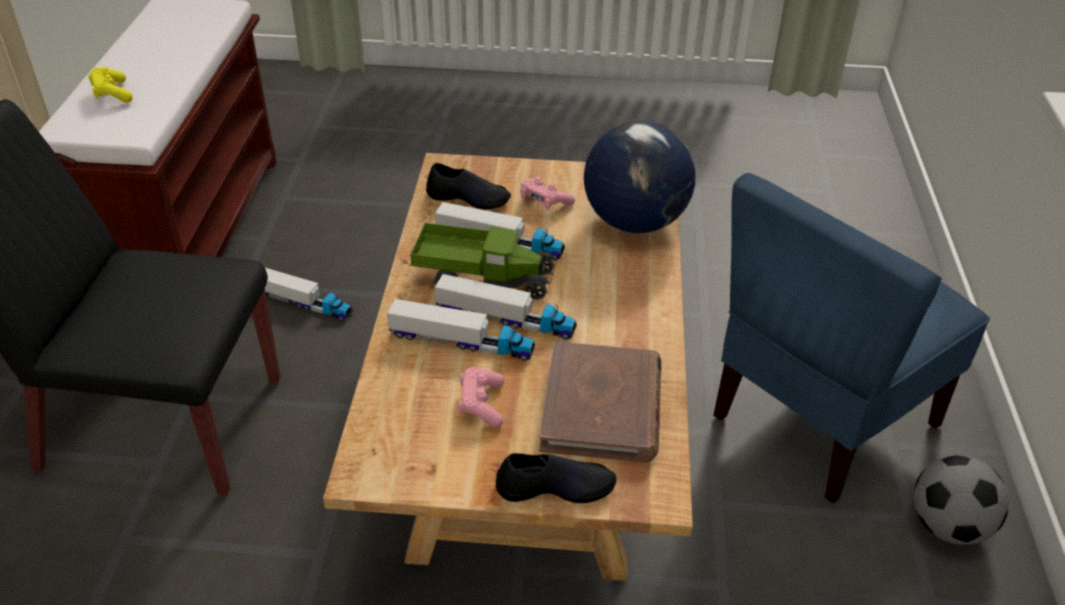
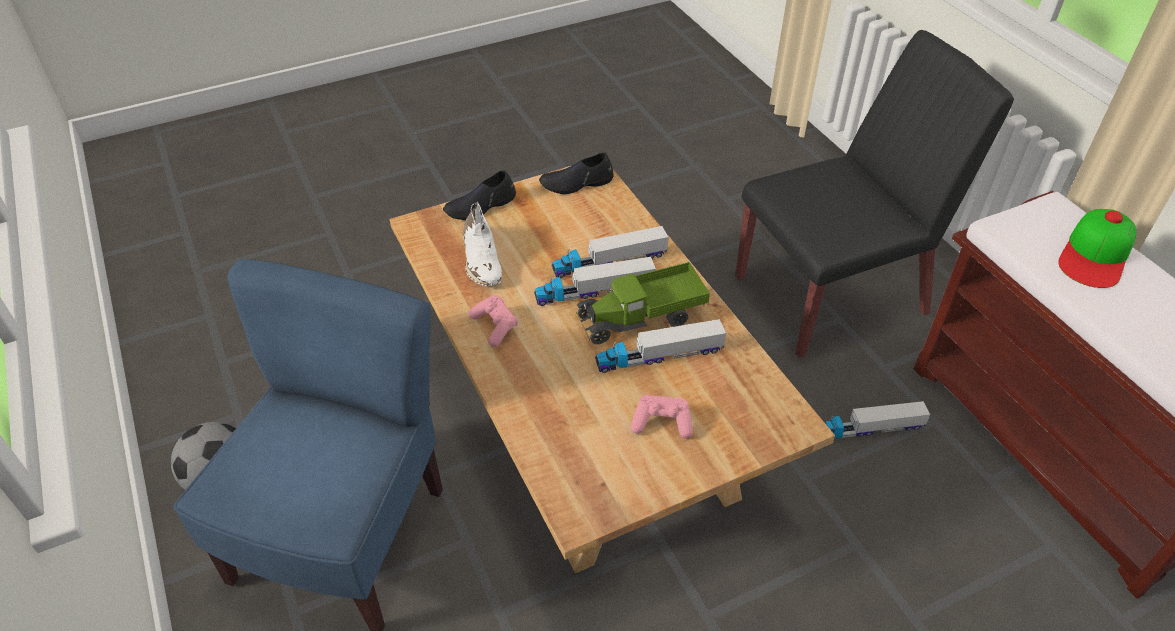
camera: 150 degrees right, 5 degrees up
(112, 94) = (1095, 255): yellow game controller -> cap
(469, 198) = (733, 394): black shoe -> black shoe (576, 183)
(481, 405) = (560, 230): pink game controller -> pink game controller (495, 326)
(602, 407) = (481, 259): brown book -> white shoe
(635, 222) = (558, 439): globe -> none

